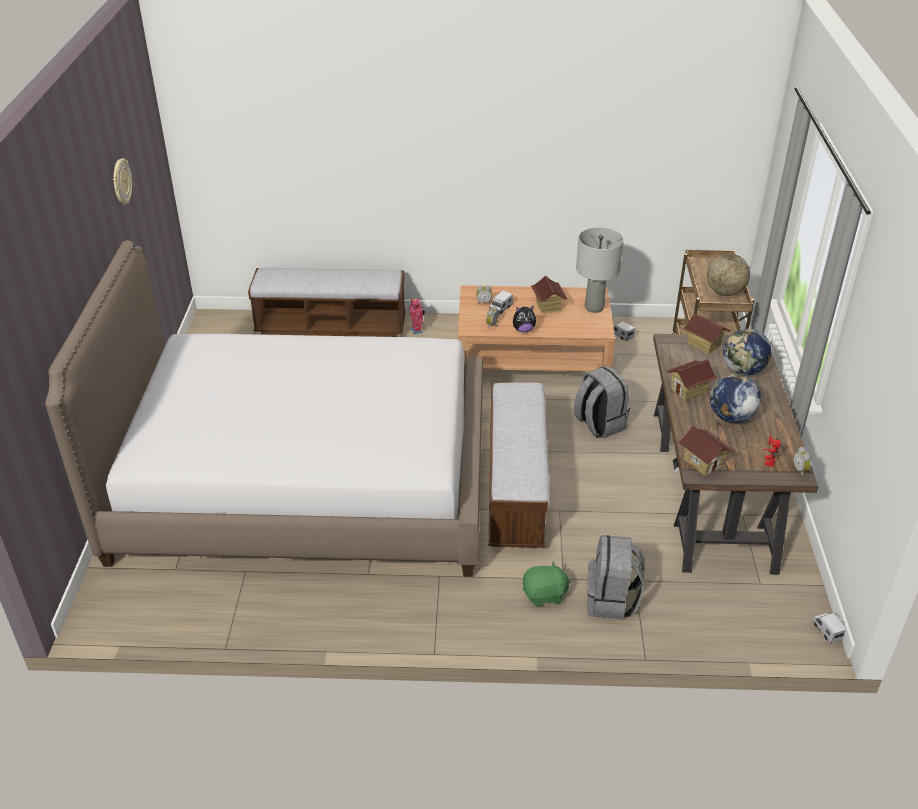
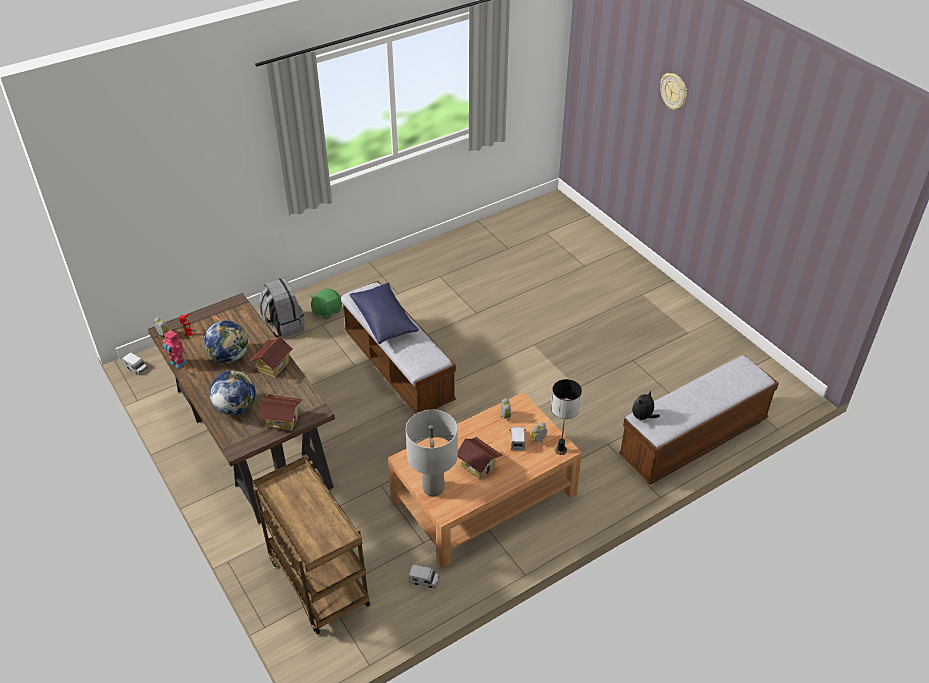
camera: 145 degrees right, 5 degrees up
(121, 182) = (768, 155): wall clock -> wall clock (674, 91)
(304, 482) = (539, 305): bed -> none
(417, 330) = (617, 476): toy robot -> toy robot (177, 363)
(474, 291) = (561, 450): none -> table lamp
(523, 330) = (474, 425): plush toy -> plush toy (643, 417)
(526, 443) = (384, 321): none -> blue pillow
(599, 424) = (374, 453): grey backpack -> none
(702, 463) = (236, 311): toy house -> none
(724, 292) = (291, 500): globe -> none

